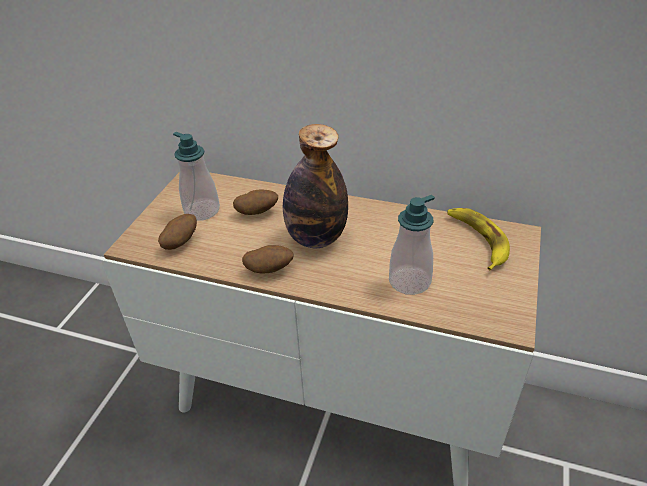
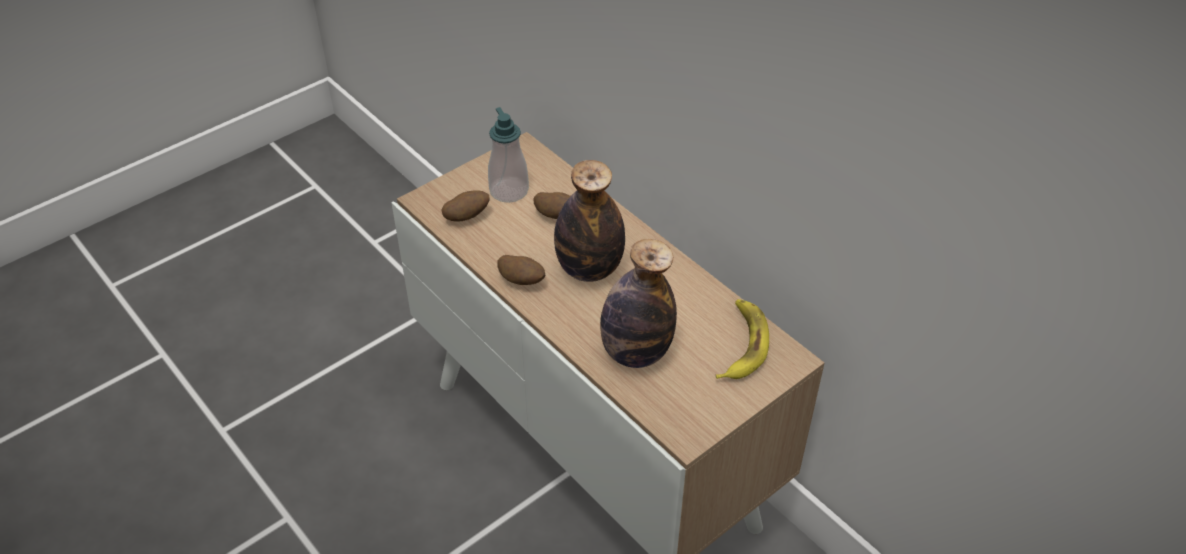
camera: 30 degrees right, 5 degrees up
(409, 281) = (635, 352): soap dispenser -> bottle

